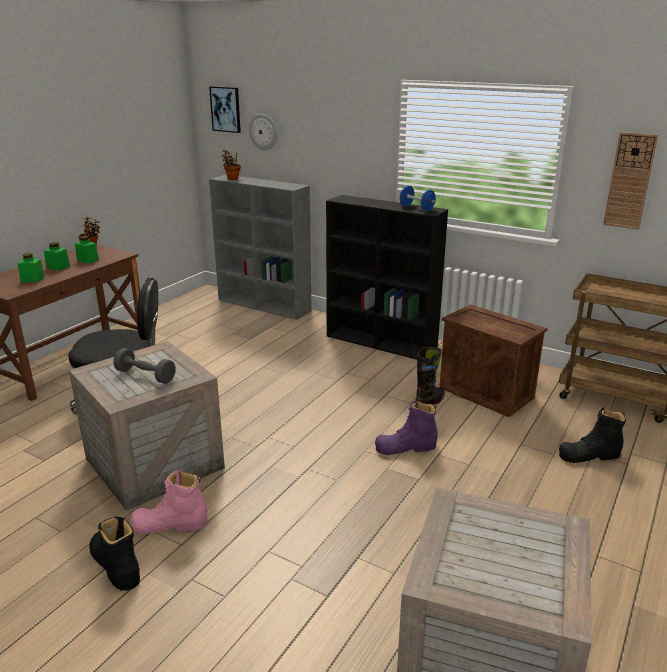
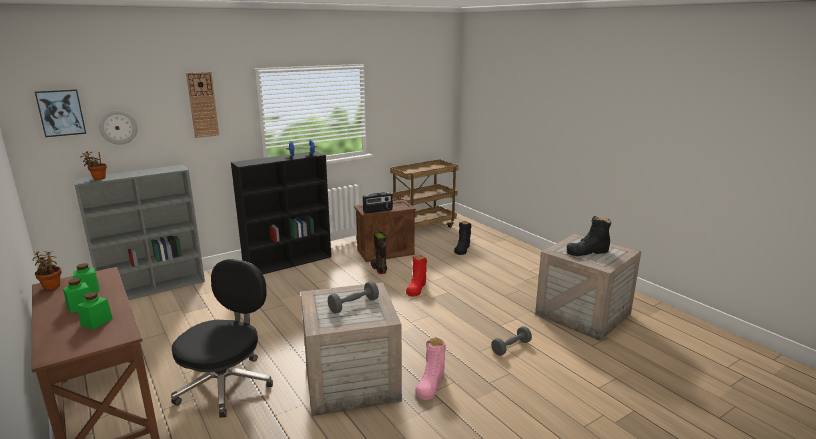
camera: 65 degrees left, 5 degrees down
(115, 565) = (459, 412): black boot -> black boot (587, 252)
(297, 583) = (511, 347): none -> grey dumbbell
(405, 447) = (416, 288): purple boot -> red boot
(470, 323) = (378, 211): none -> radio
(629, 181) = (397, 111): wall clock -> wall clock (202, 105)

